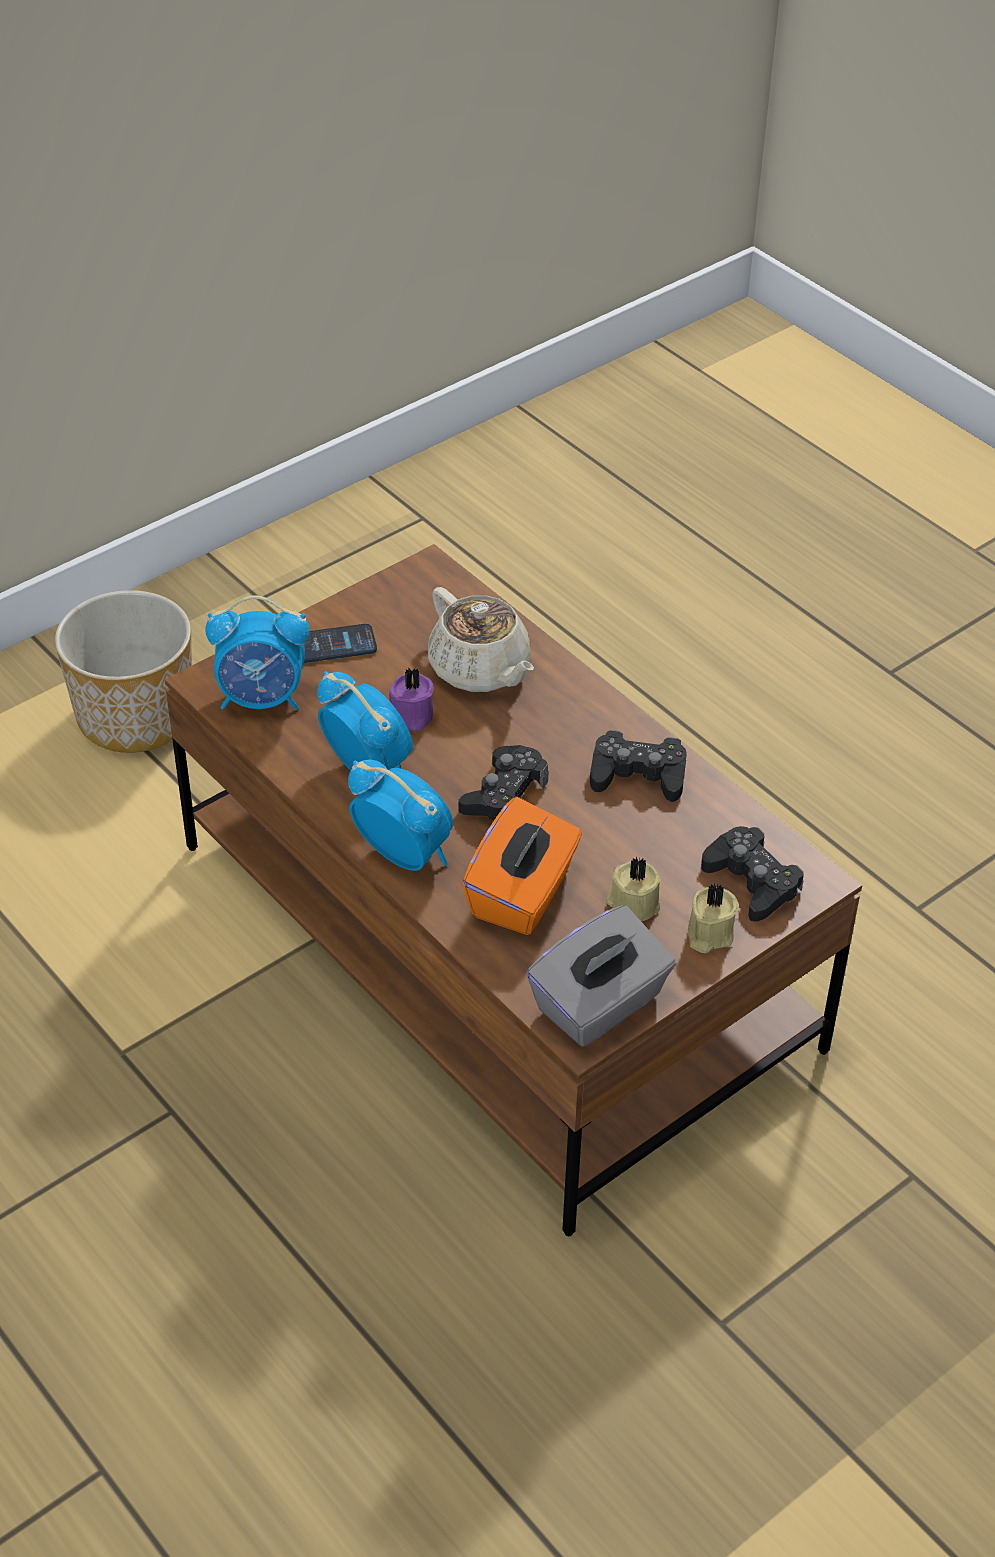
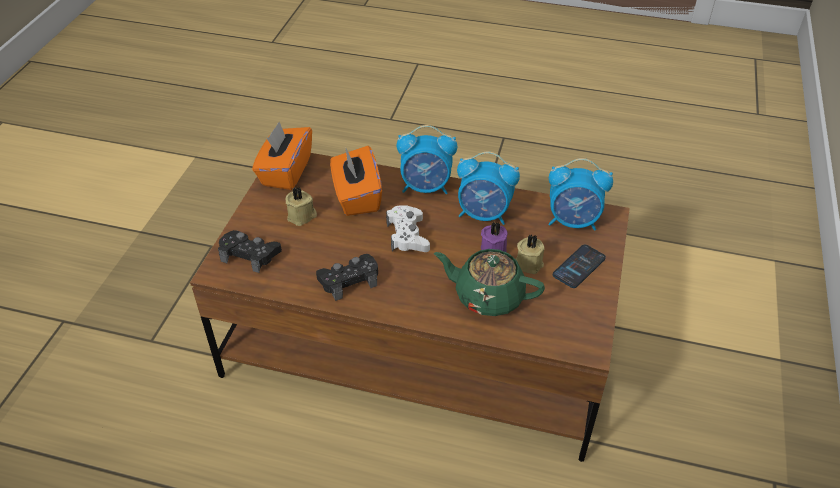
camera: 145 degrees right, 0 degrees up
(135, 716) = (721, 356): planter -> none
(262, 698) = (573, 221): alarm clock -> alarm clock turned 135 degrees counterclockwise
(481, 670) = (487, 296): beige teapot -> green teapot
(504, 795) = (407, 235): black game controller -> white game controller
(600, 1005) = (285, 172): grey tissue box -> orange tissue box
(708, 934) = (256, 221): beige candle -> beige candle (529, 262)

